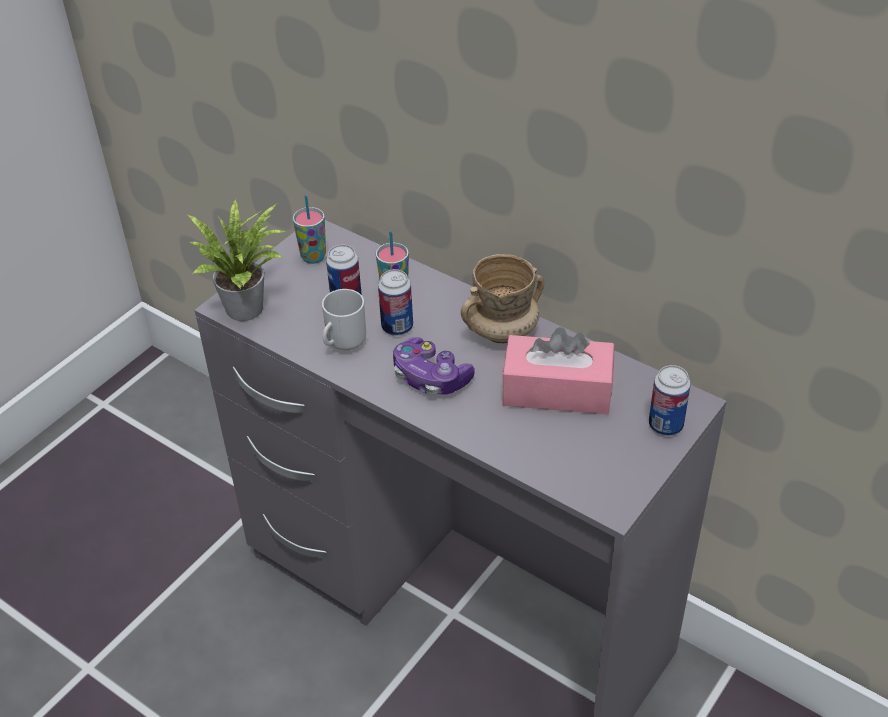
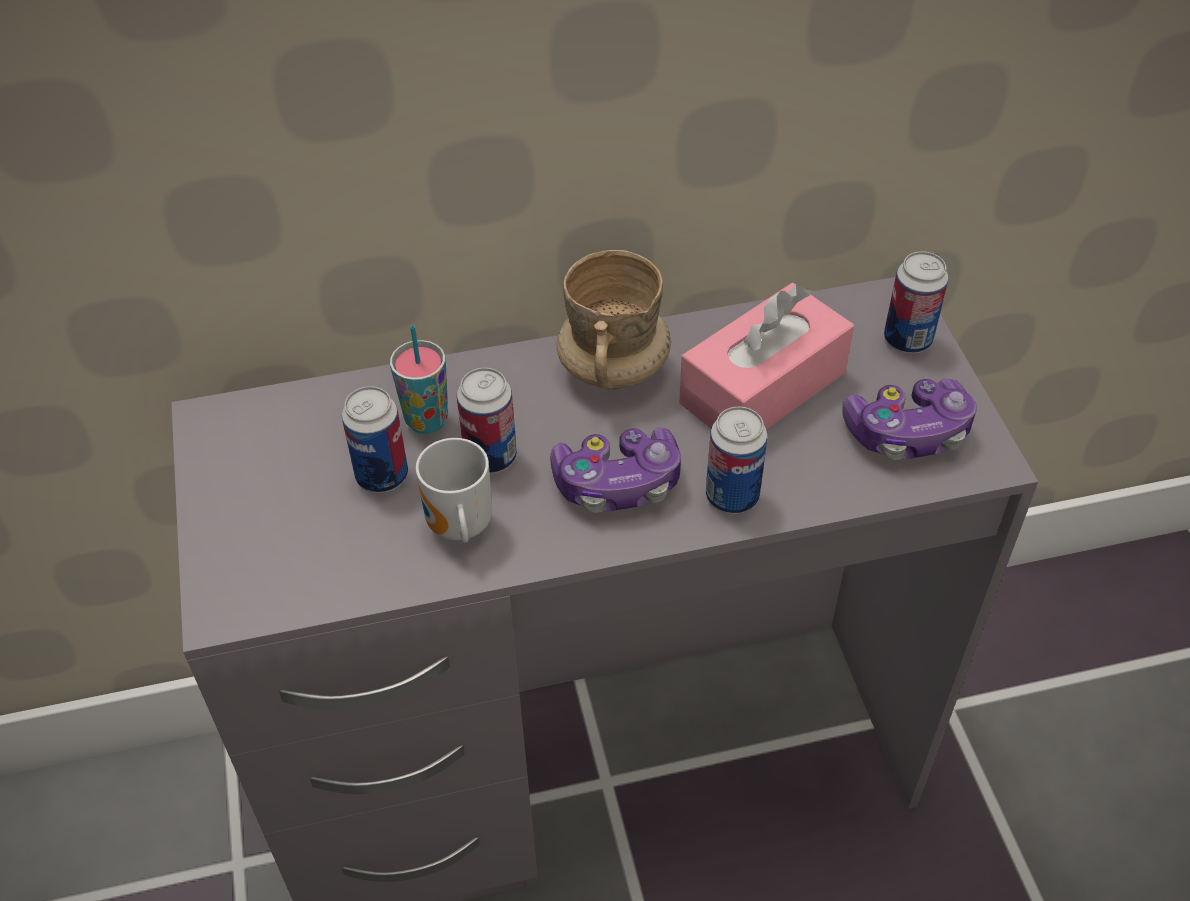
camera: 50 degrees left, 5 degrees up
(249, 307) = (261, 583): potted plant -> none
(313, 257) = (252, 454): cup -> none
(469, 422) = (732, 496): none -> can
(593, 463) = (907, 433): none -> game controller

